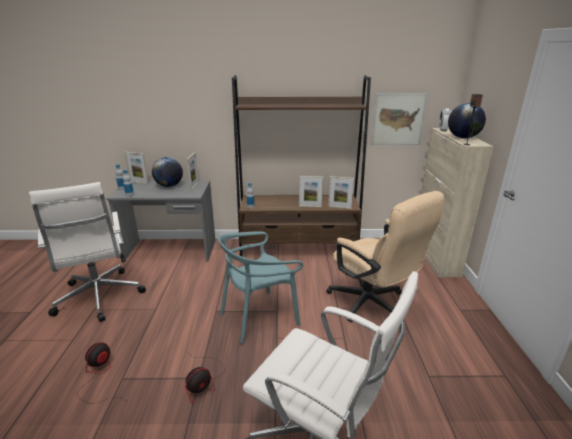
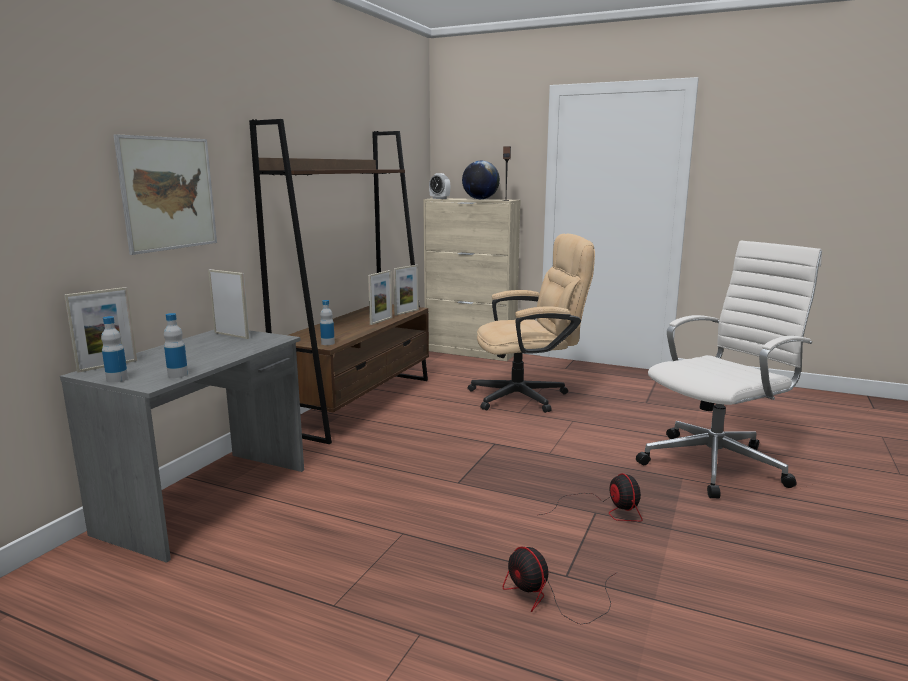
camera: 65 degrees left, 10 degrees down
(99, 298) = (293, 598): white office chair -> none
(169, 186) = (191, 348): globe -> none
(259, 317) = (498, 456): turquoise chair -> none
(398, 119) = (396, 191): picture -> picture (169, 193)

